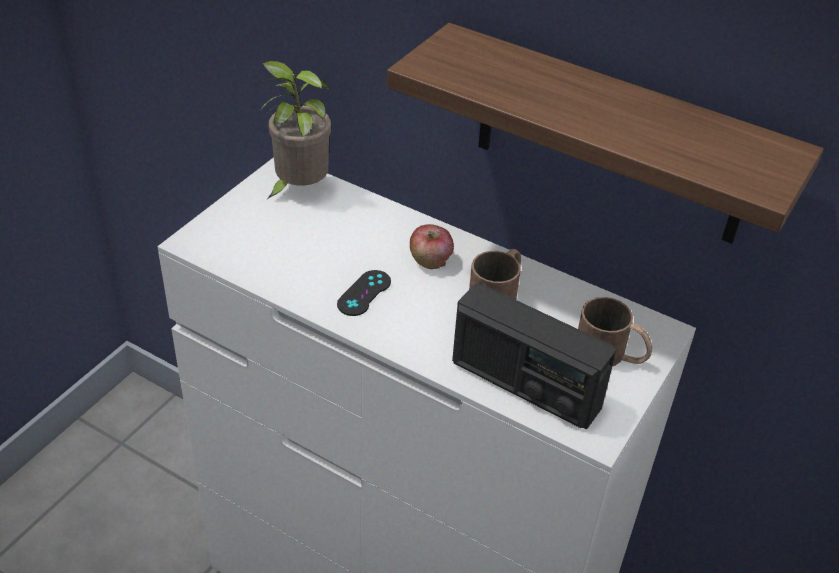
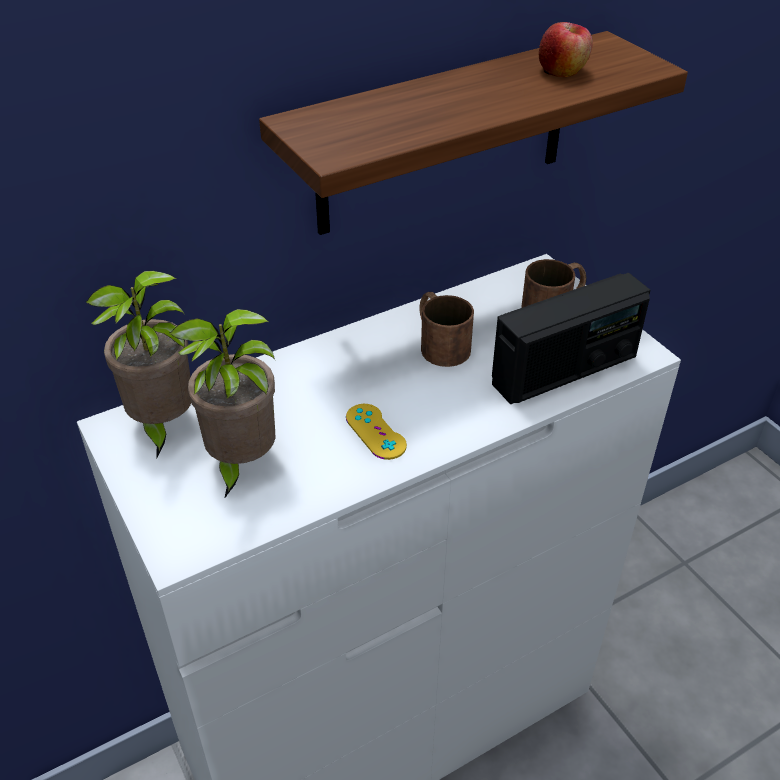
camera: 60 degrees left, 0 degrees up
(286, 238) = (240, 464): none -> potted plant
(364, 293) = (375, 431): black game controller -> yellow game controller
(430, 261) = (360, 368): apple -> apple (562, 71)

